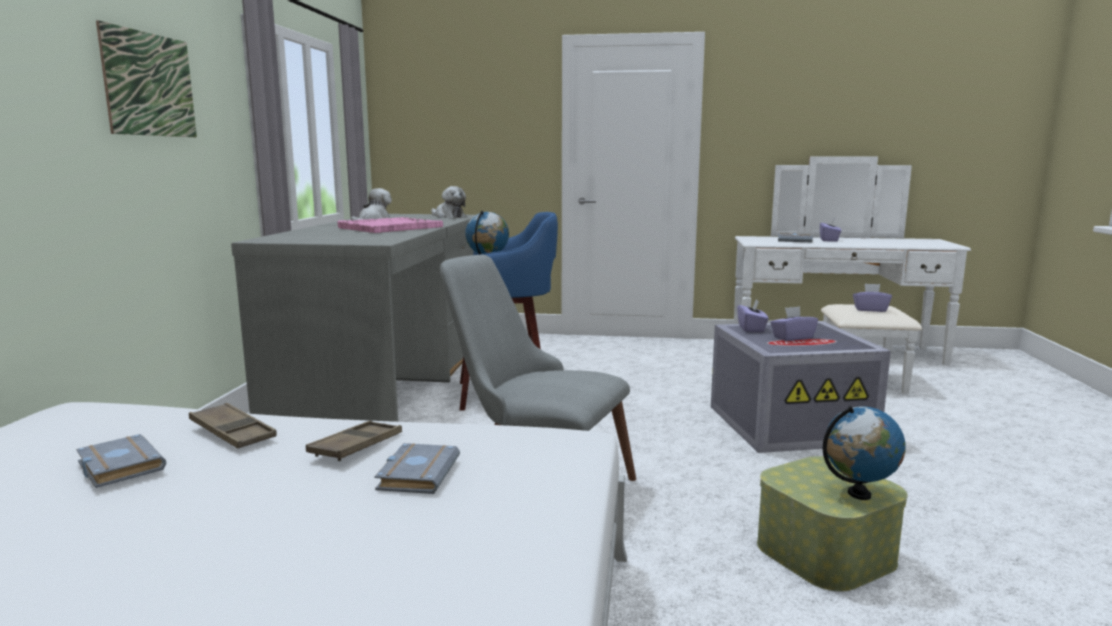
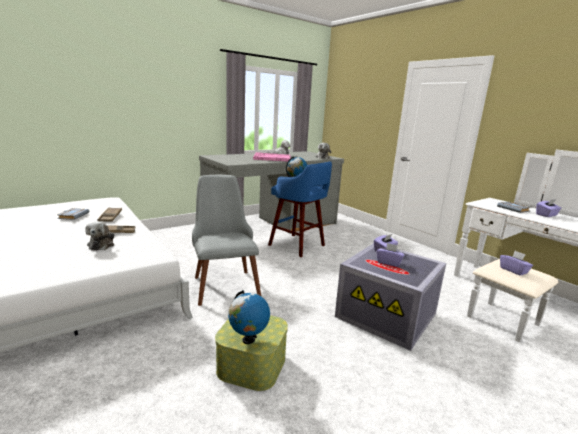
camera: 45 degrees right, 5 degrees up
(150, 84) = (176, 95): picture -> none
(416, 474) = (102, 244): grey book -> plush toy

